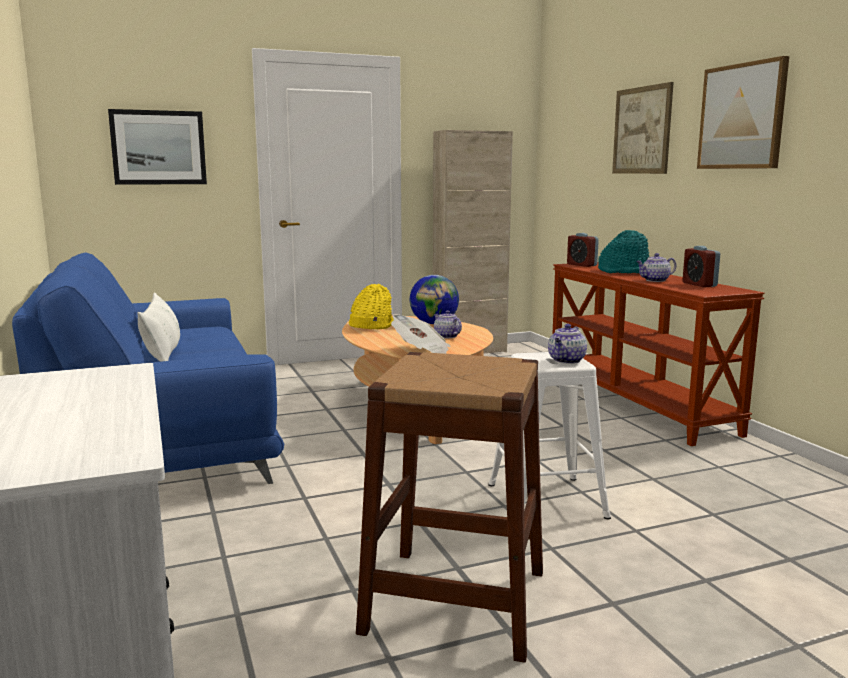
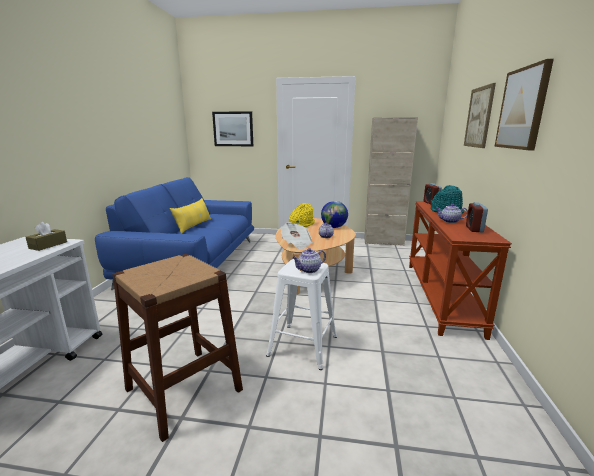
camera: 30 degrees right, 5 degrees up
(104, 378) = (48, 245): none -> brown tissue box
(163, 352) = (193, 226): white pillow -> yellow pillow

